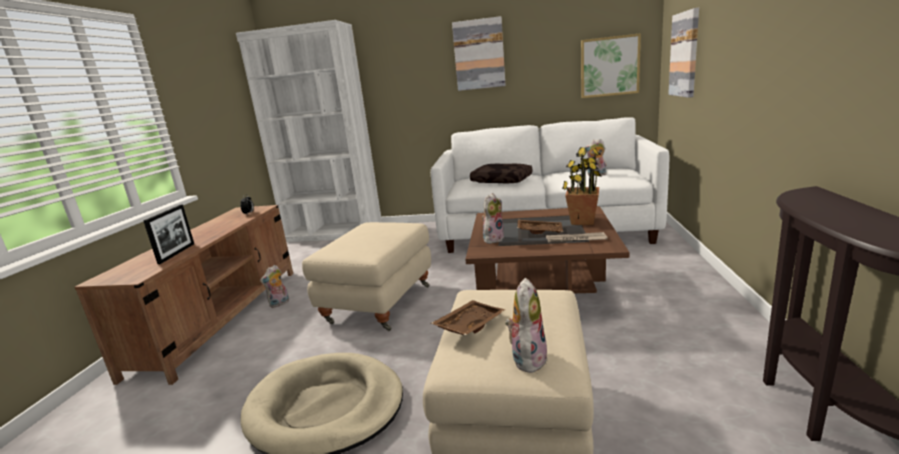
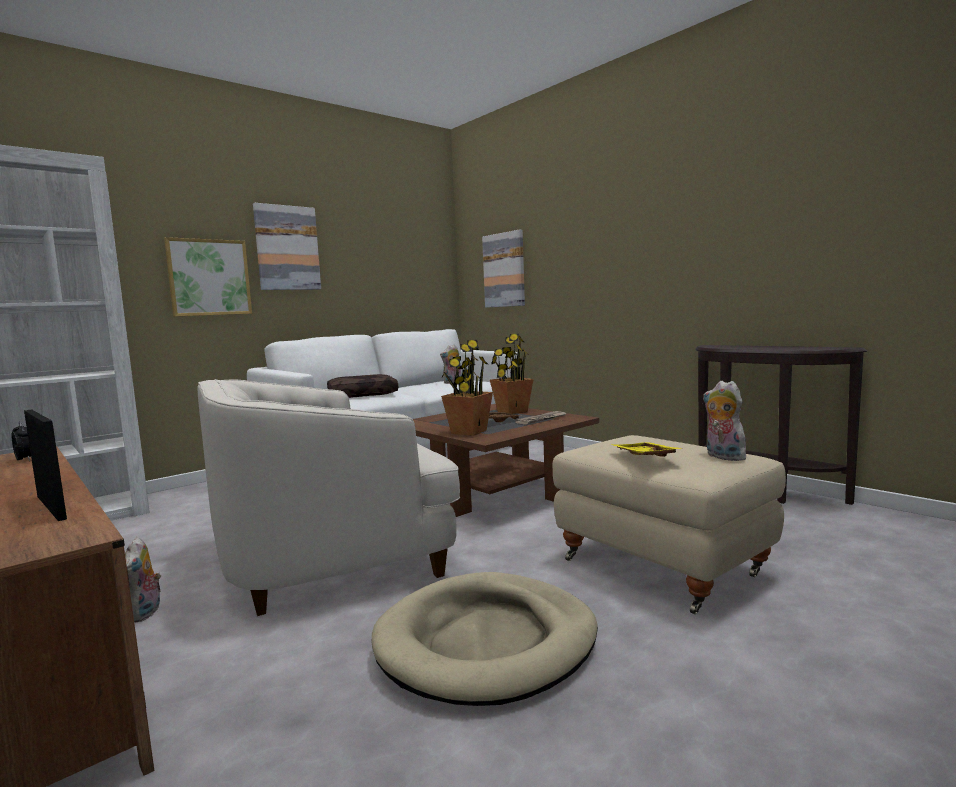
camera: 50 degrees left, 10 degrees down
(378, 303) = (330, 555): beige ottoman -> white armchair
(469, 325) = (643, 457): brown tray -> yellow tray
(493, 239) = (468, 432): plush toy -> potted plant
(609, 66) = (419, 279): picture -> picture (209, 277)

